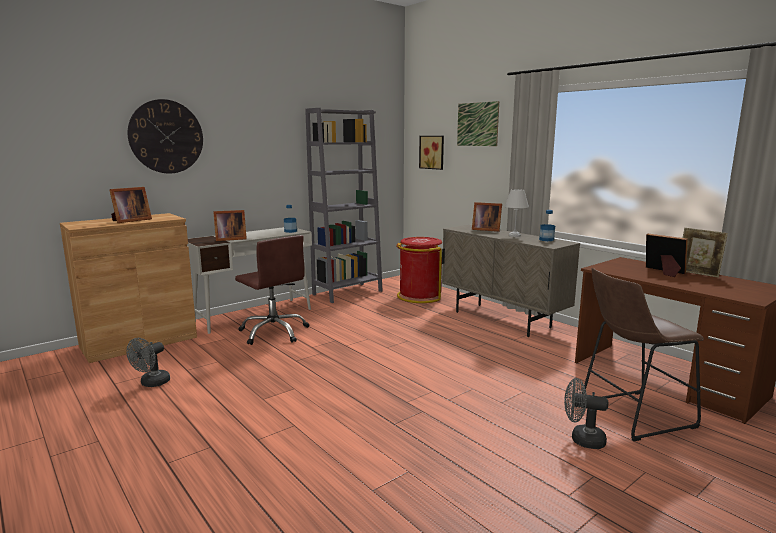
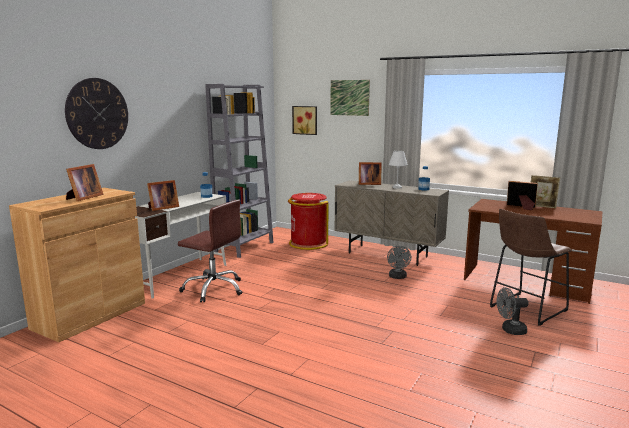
camera: 20 degrees left, 0 degrees up
(151, 383) = (146, 349): grey fan -> grey fan (398, 277)

